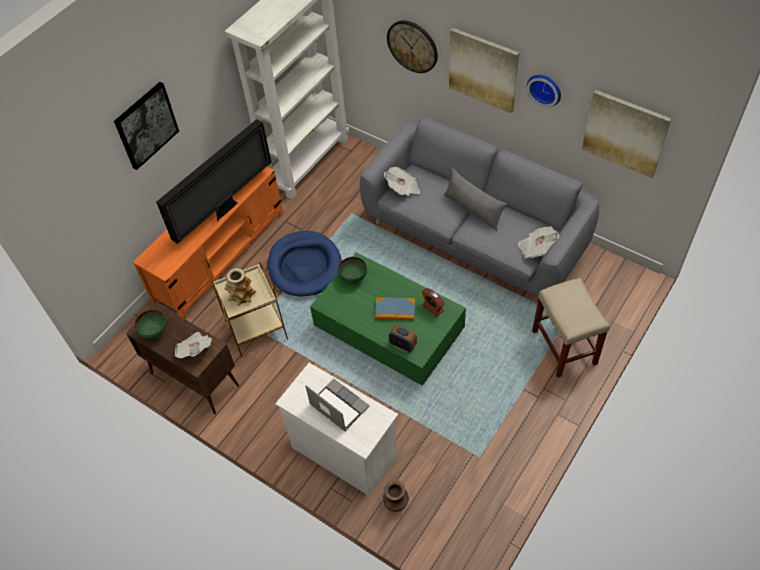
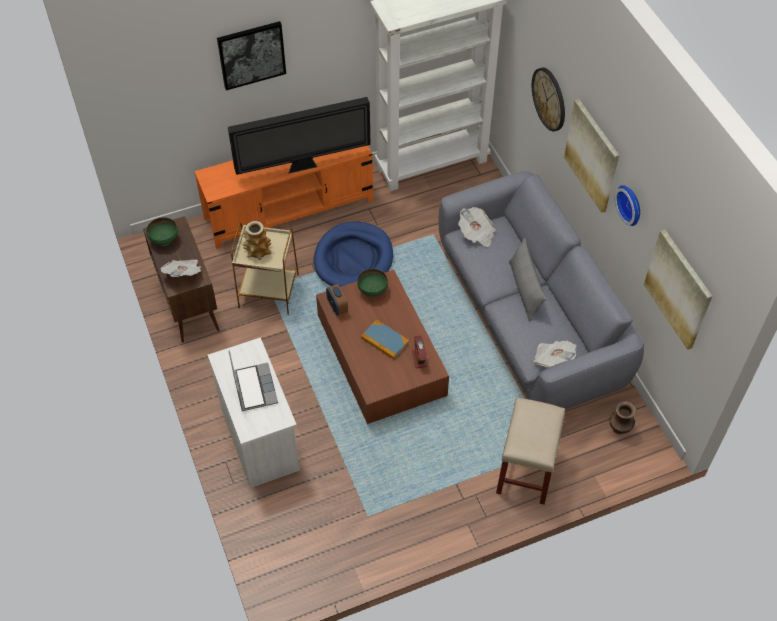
camera: 30 degrees right, 0 degrees up
(389, 329) = (381, 359): green coffee table -> brown coffee table
(396, 504) = (267, 509): brown vase -> brown vase (619, 429)
(403, 345) = (366, 375): alarm clock -> alarm clock (337, 307)

